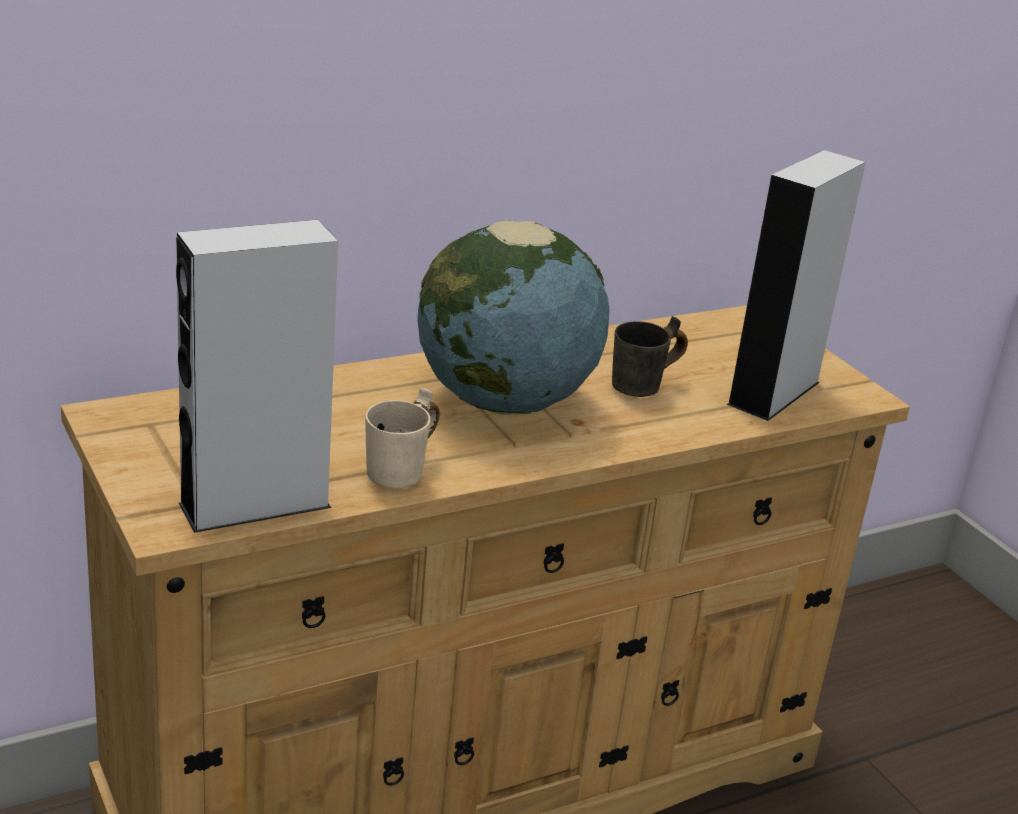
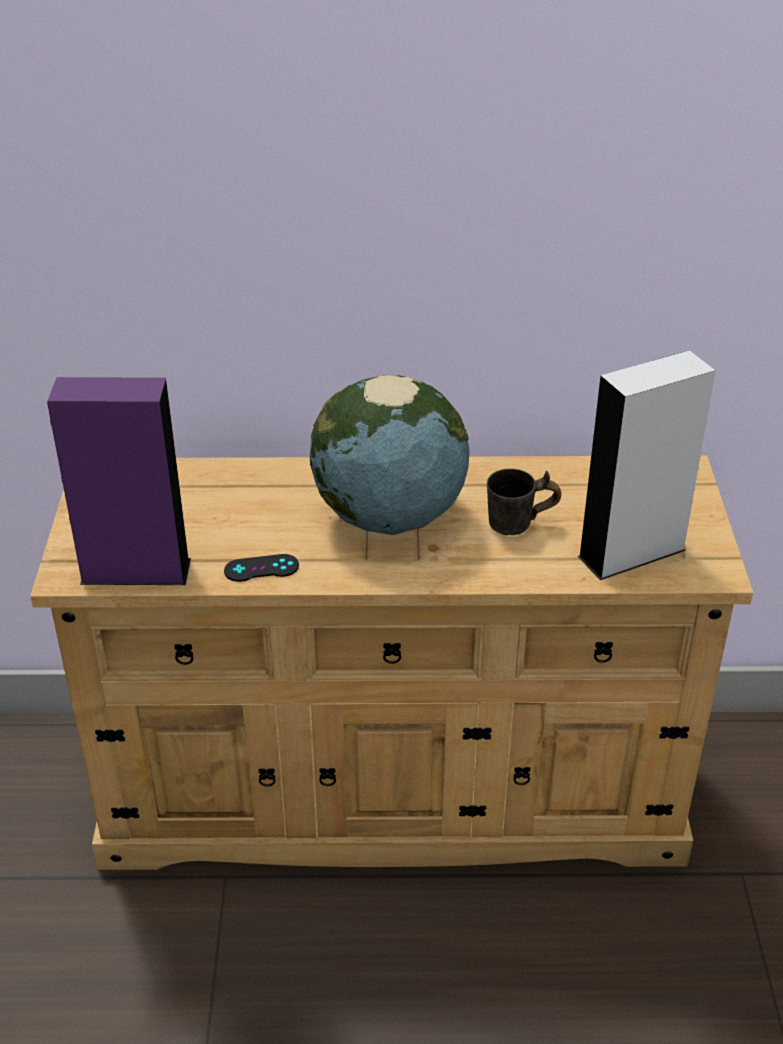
camera: 30 degrees right, 10 degrees up
(255, 505) = (135, 571): grey speaker -> purple speaker
(407, 474) = (261, 568): beige mug -> black game controller

